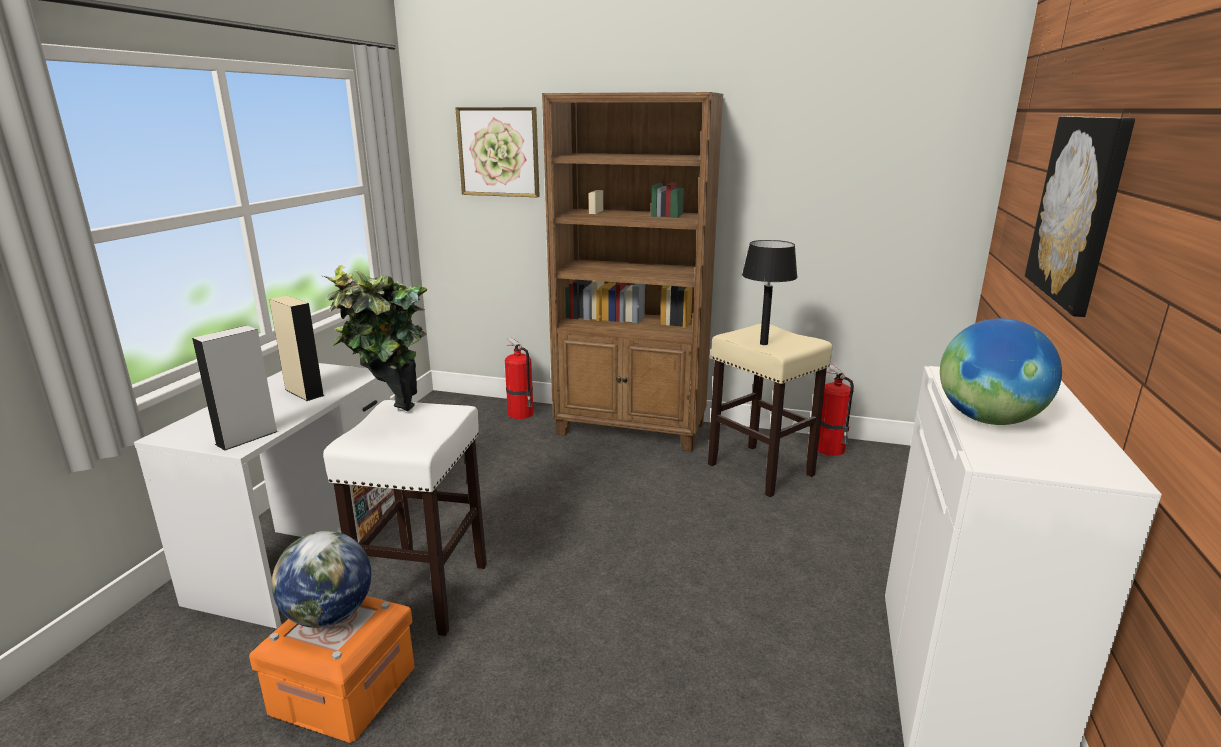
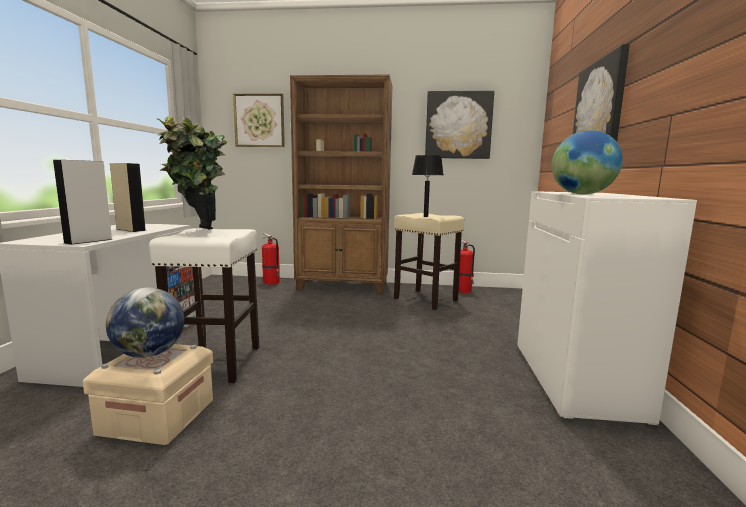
camera: 10 degrees left, 10 degrees down
(344, 690) = (157, 417): orange storage box -> beige storage box
(840, 165) = (458, 125): none -> picture

